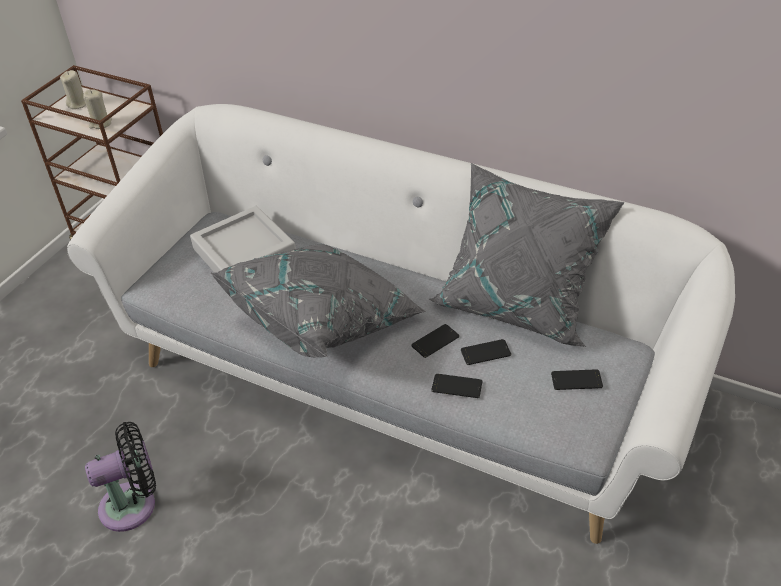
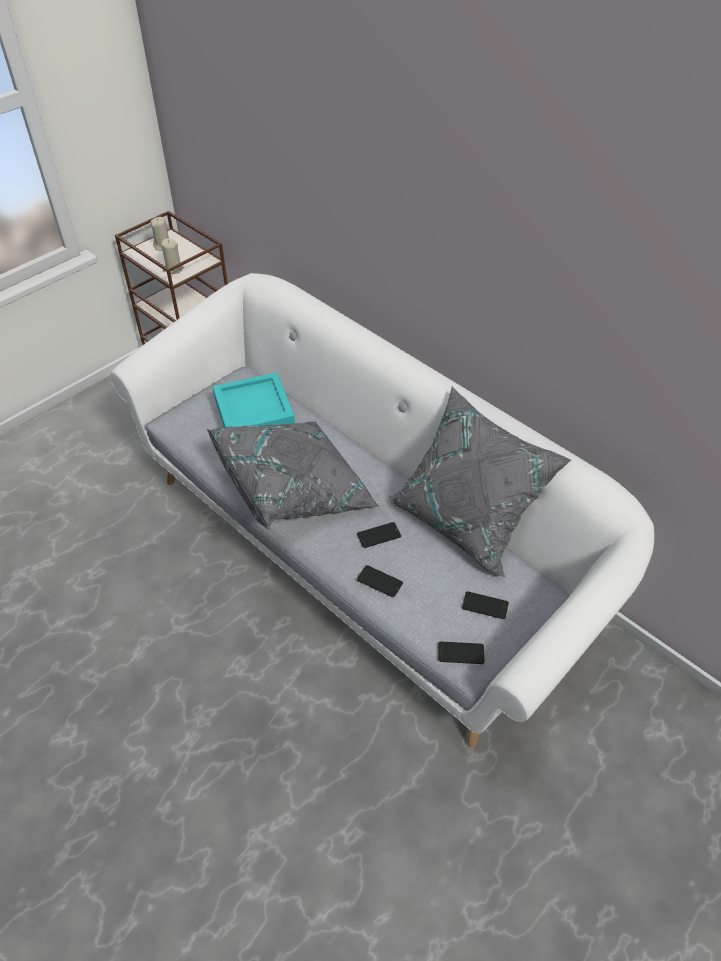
camera: 15 degrees right, 5 degrees up
(134, 504) = (113, 597): black fan -> none
(244, 253) = (254, 412): grey tray -> turquoise tray
(485, 352) = (417, 558): phone -> phone (461, 653)

